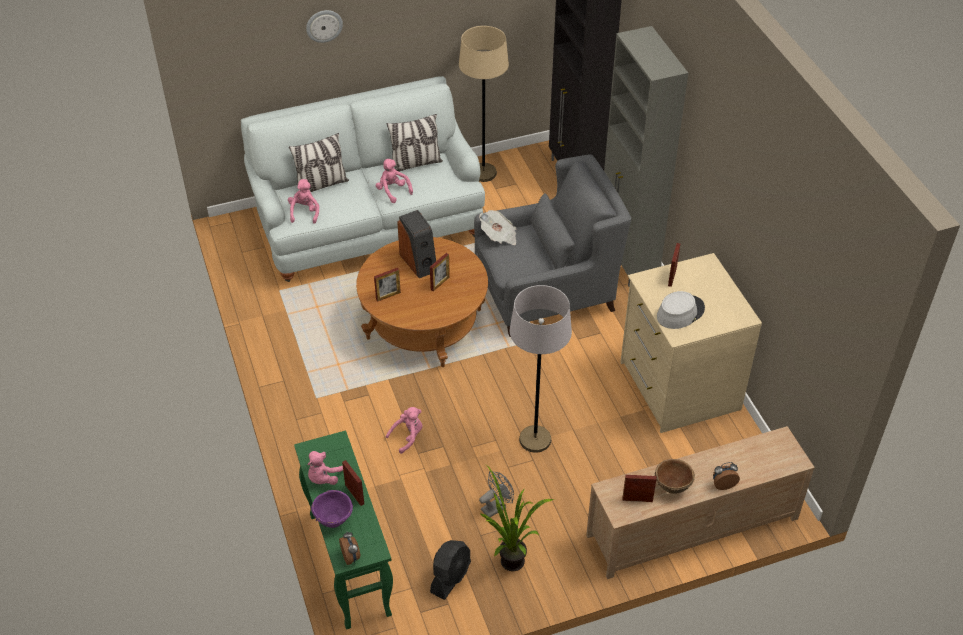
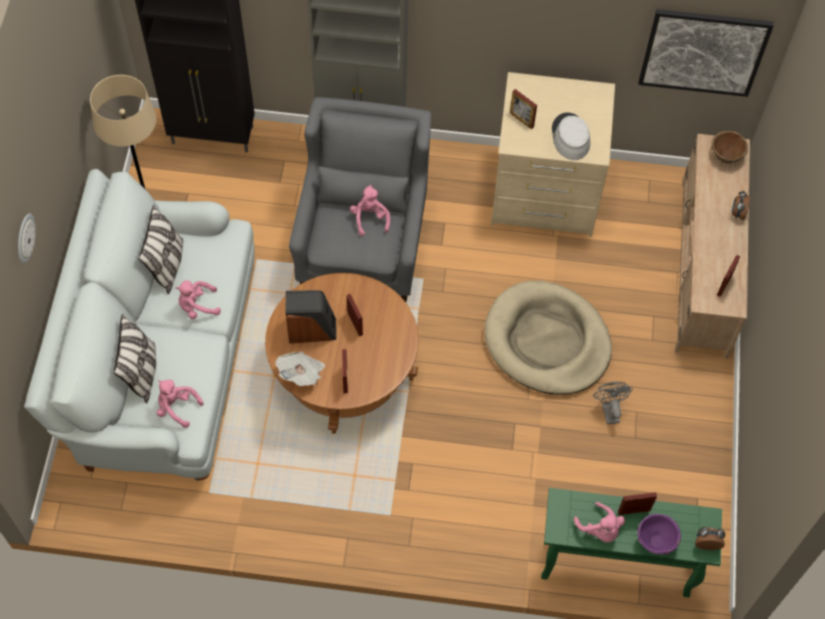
camera: 65 degrees left, 15 degrees up
(407, 436) = (486, 450): pink plush toy -> pink plush toy (370, 218)
(451, 577) = (670, 483): black fan -> none
(499, 236) = (324, 239): newspaper -> newspaper (302, 374)
(510, 567) = (680, 429): potted plant -> none
(535, 440) = (547, 341): grey floor lamp -> beige dog bed
(672, 486) = (722, 251): brown bowl -> brown bowl (725, 156)
(816, 337) = (703, 52): none -> picture

